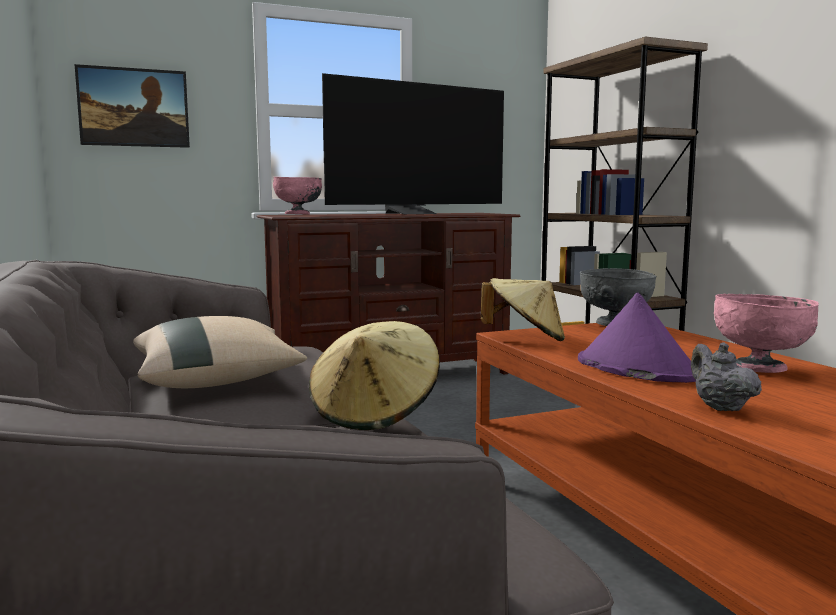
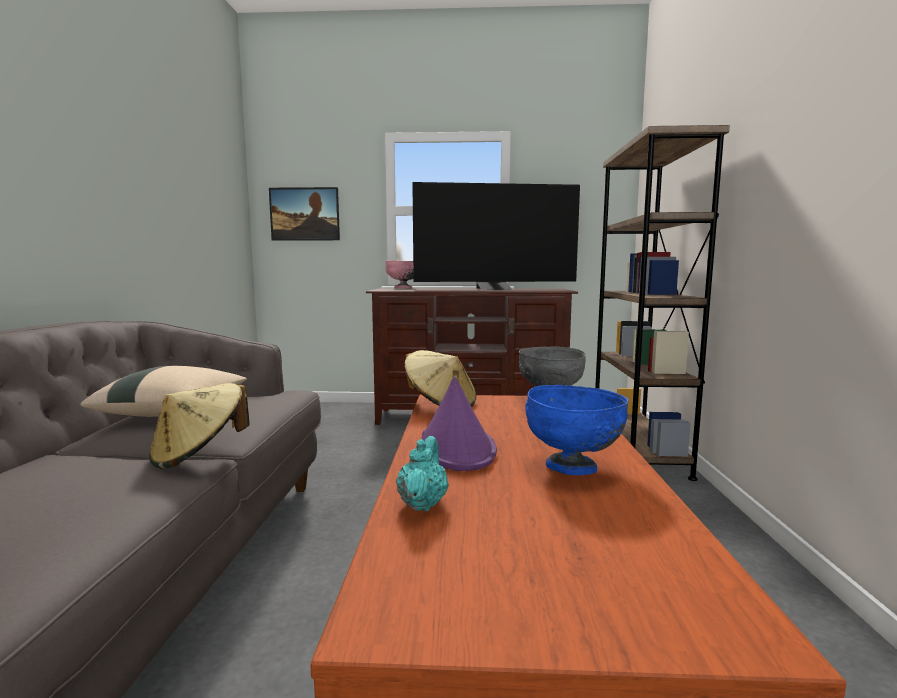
camera: 25 degrees right, 0 degrees up
(719, 407) = (423, 503): grey teapot -> turquoise teapot
(760, 369) = (572, 468): pink bowl -> blue bowl

